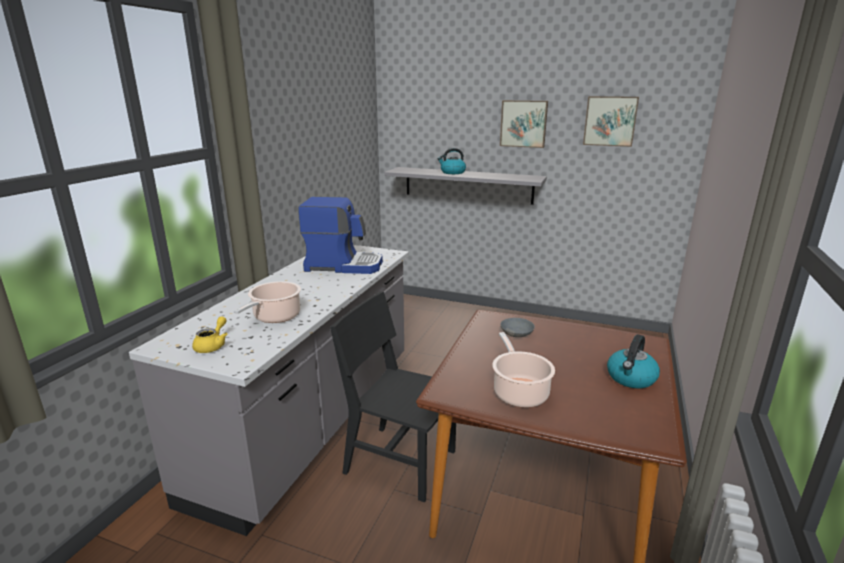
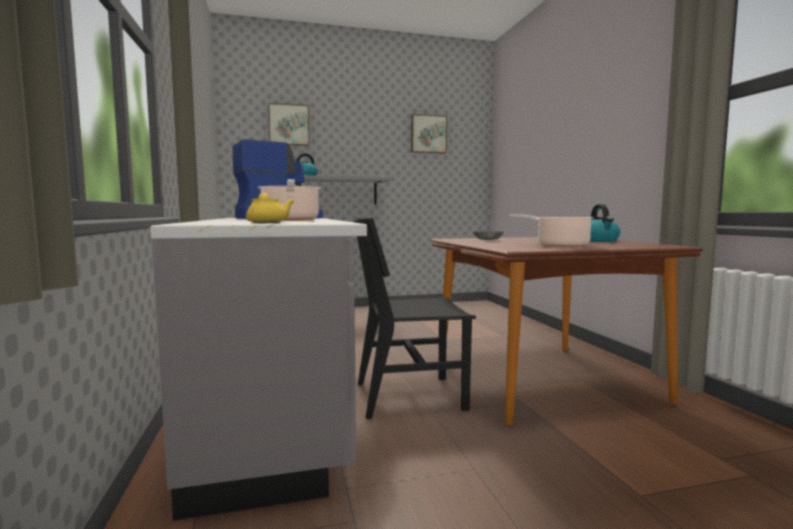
camera: 35 degrees left, 15 degrees down
(523, 123) = (362, 135): picture -> picture (289, 125)

